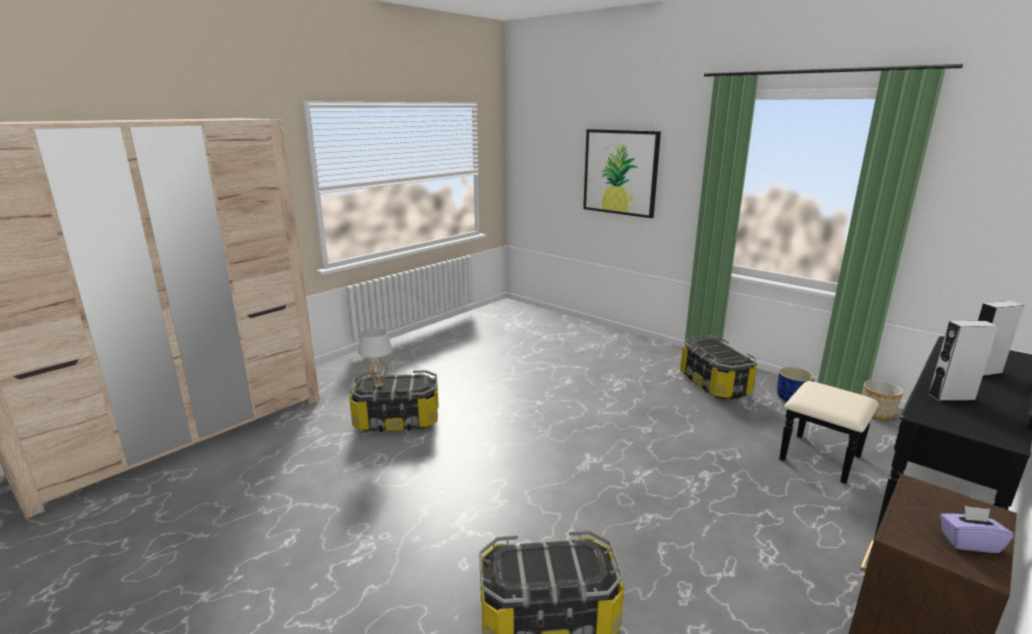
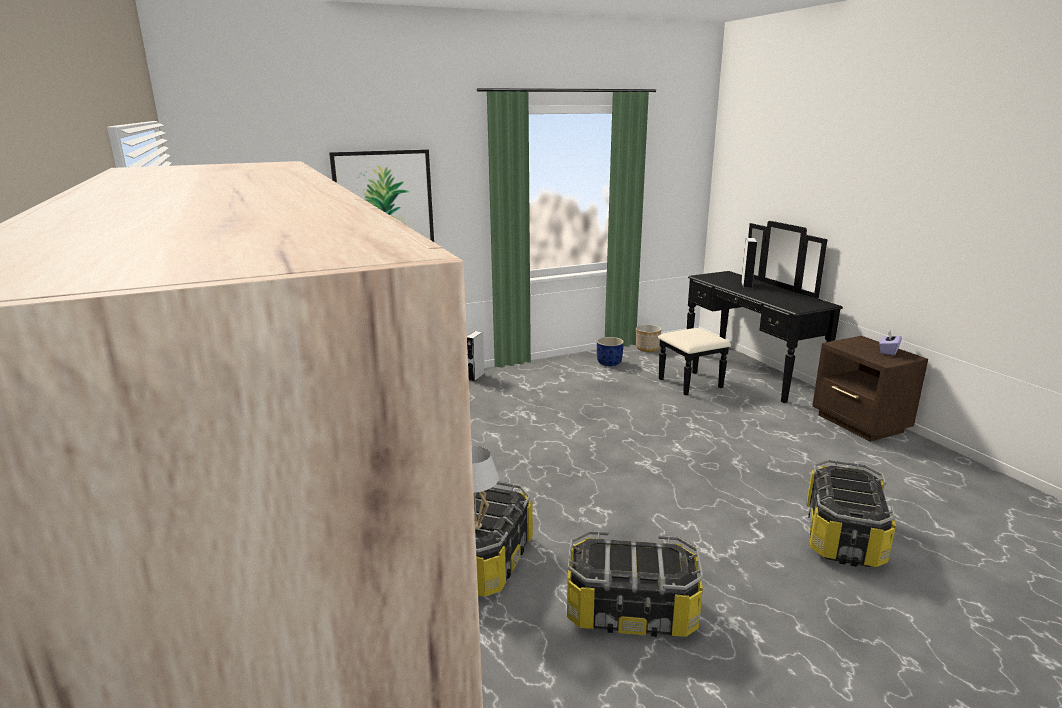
camera: 65 degrees left, 0 degrees up
(714, 384) = (563, 378): storage box -> storage box (631, 612)
(951, 397) = (776, 298): grey speaker -> grey speaker (476, 377)

